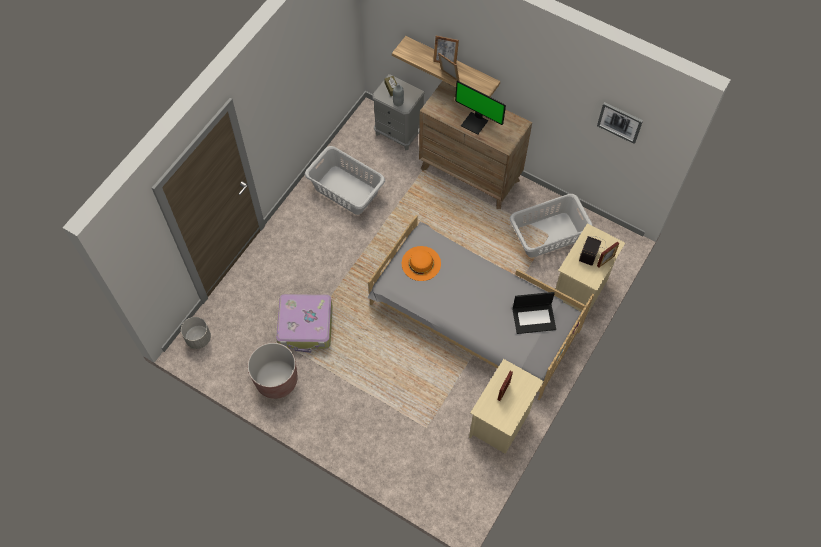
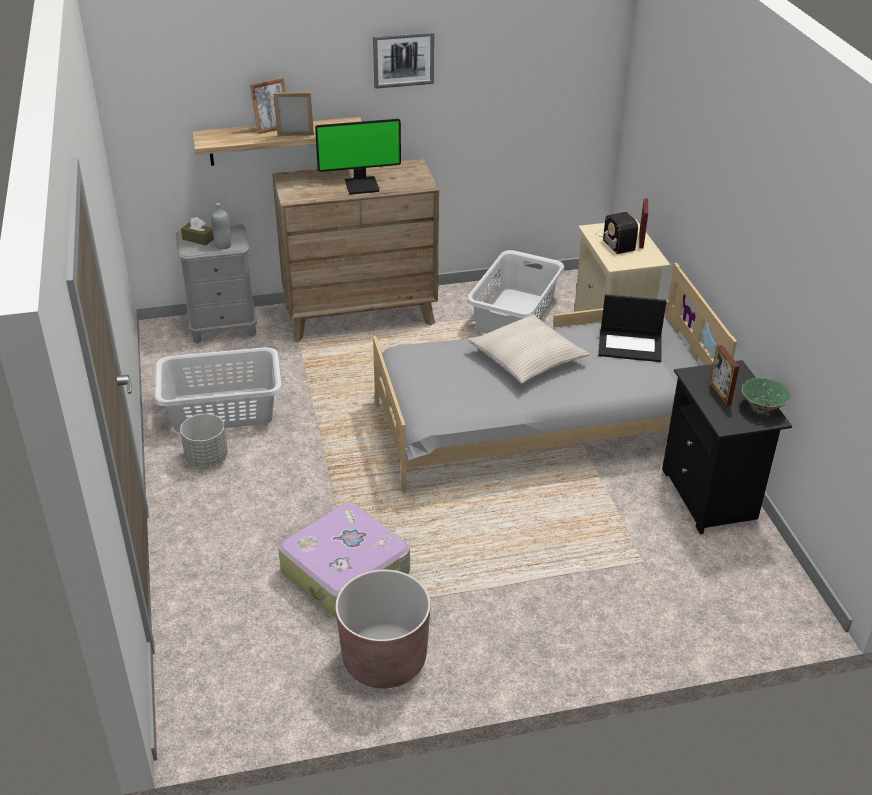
camera: 45 degrees left, 25 degrees down
(198, 338) = (197, 700): grey planter -> grey planter (206, 458)
(421, 263) = (438, 377): orange hat -> none
(474, 285) = (526, 358): none -> beige pillow
(500, 424) = (711, 496): beige nightstand -> black nightstand
(512, 414) = (762, 406): none -> green bowl
(534, 318) = (630, 346): laptop -> laptop turned 60 degrees clockwise
(620, 122) = (543, 68): picture -> picture (403, 59)

